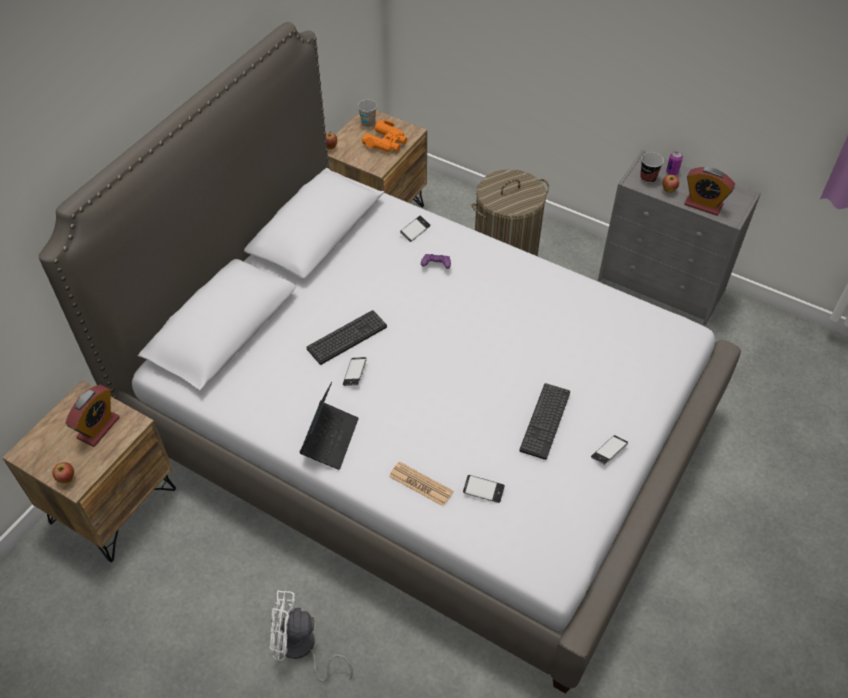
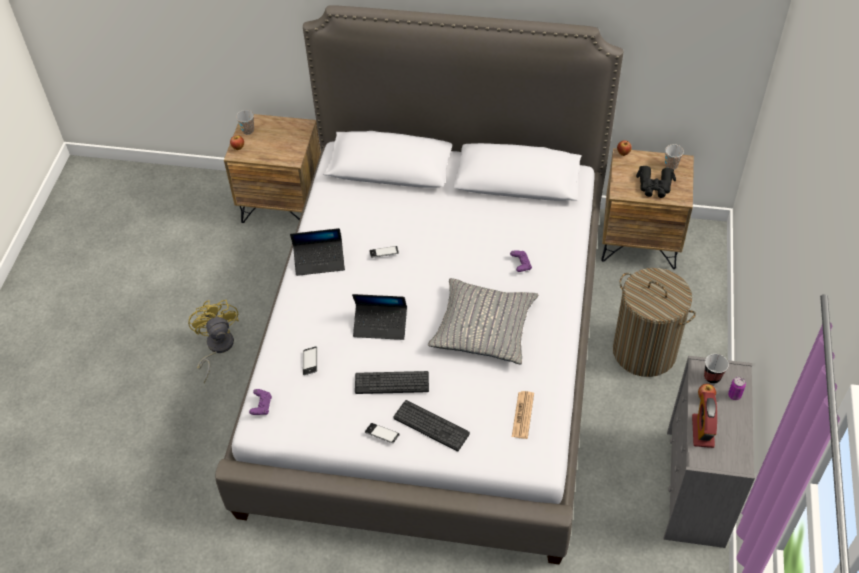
camera: 70 degrees right, 0 degrees up
(42, 459) = (248, 130): none -> cup
(98, 428) = (281, 144): alarm clock -> none
(301, 649) = (216, 348): white fan -> yellow fan
(347, 337) = (416, 237): keyboard -> keyboard (431, 426)
(386, 142) = (655, 186): orange binoculars -> black binoculars
(415, 231) = (553, 238): phone -> none
(420, 484) = (302, 325): newspaper -> newspaper (523, 415)
(460, 407) = (380, 325): none -> laptop
(503, 321) = (483, 327): none -> grey pillow
(526, 561) = (261, 406): none -> purple game controller

